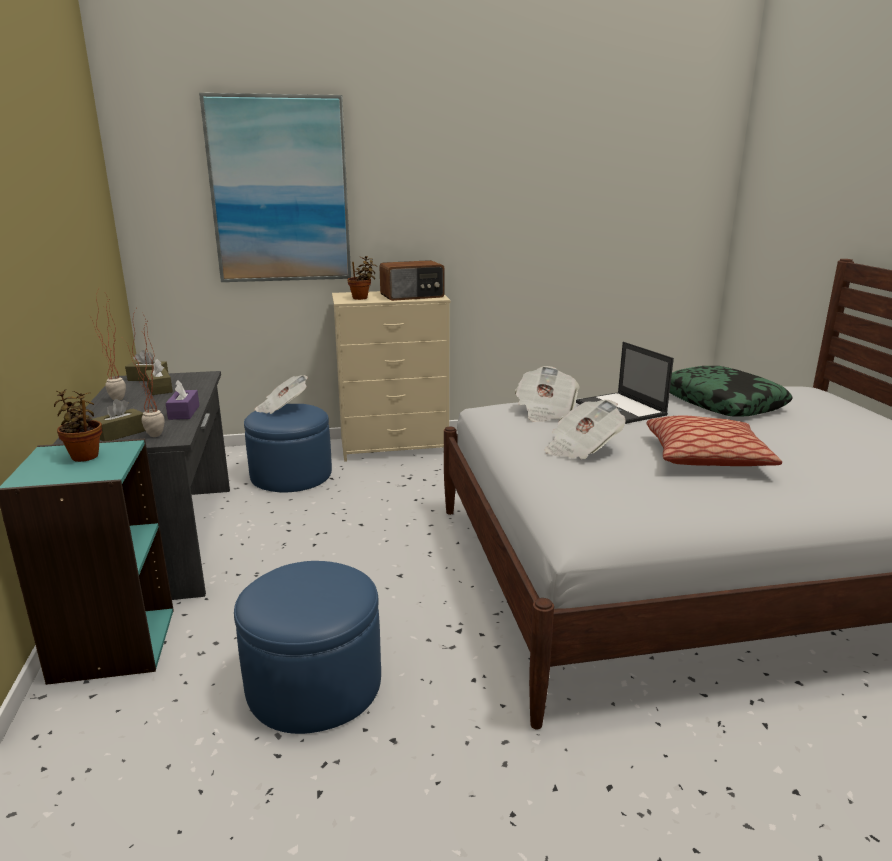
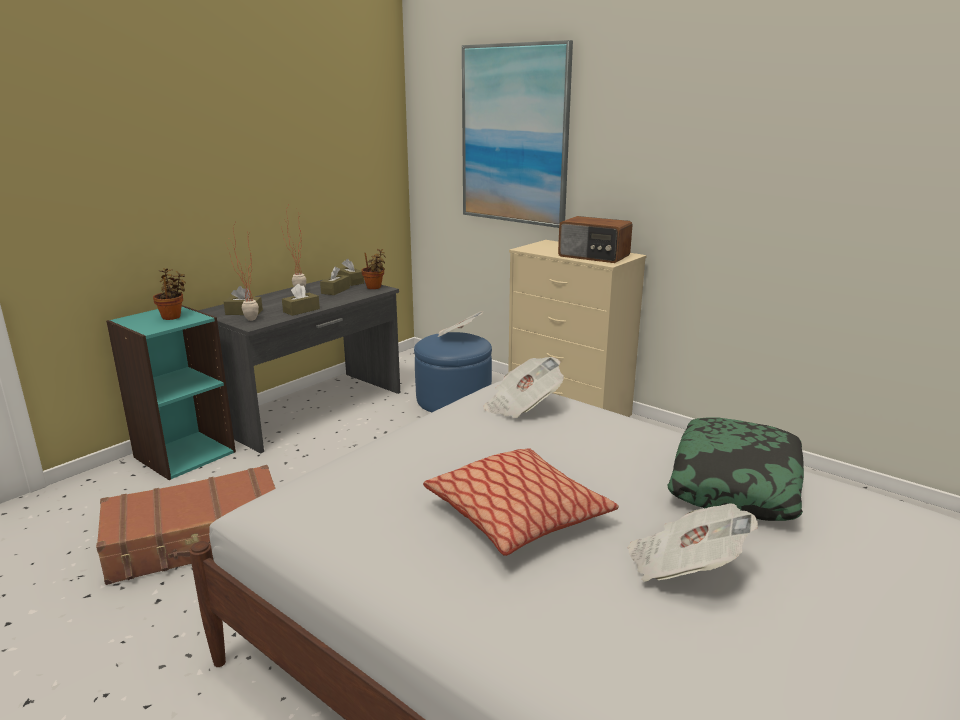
camera: 50 degrees right, 0 degrees up
(184, 412) = (301, 310): purple tissue box -> brown tissue box
(314, 684) = (197, 539): blue ottoman -> brown suitcase
(362, 298) = (546, 249): potted plant -> potted plant (375, 287)
(581, 448) = (448, 449): newspaper -> newspaper (684, 567)
(621, 409) = (593, 435): laptop -> none

